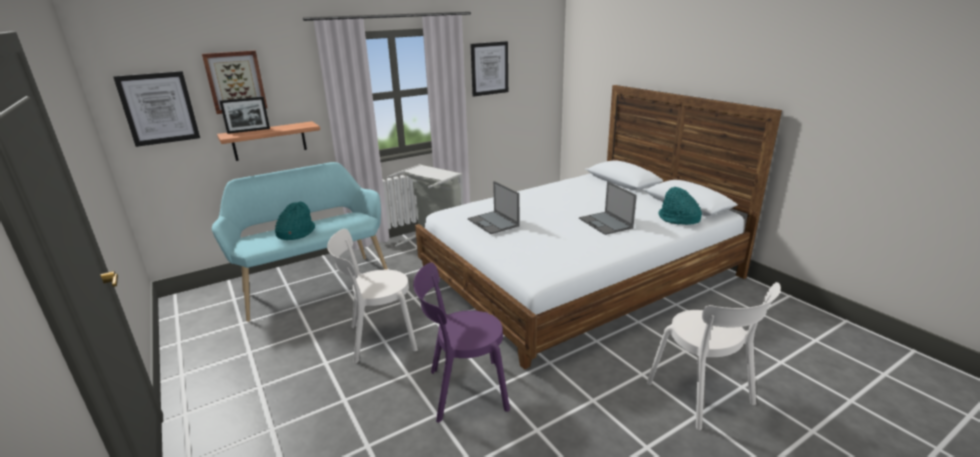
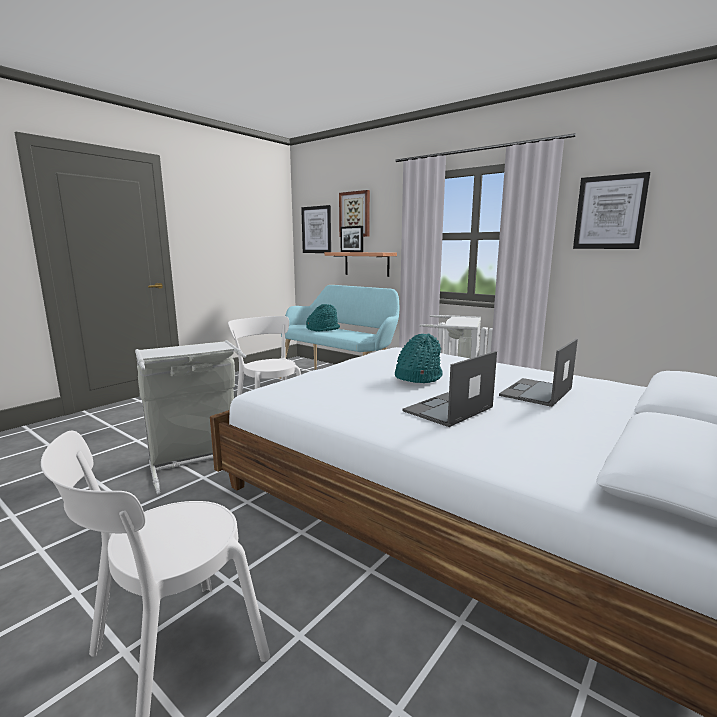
camera: 70 degrees right, 10 degrees down
(463, 390) = (198, 462): purple chair -> grey laundry basket
(493, 223) = (382, 361): laptop -> laptop (536, 392)
(678, 219) = (548, 464): turquoise hat -> turquoise hat (417, 377)

